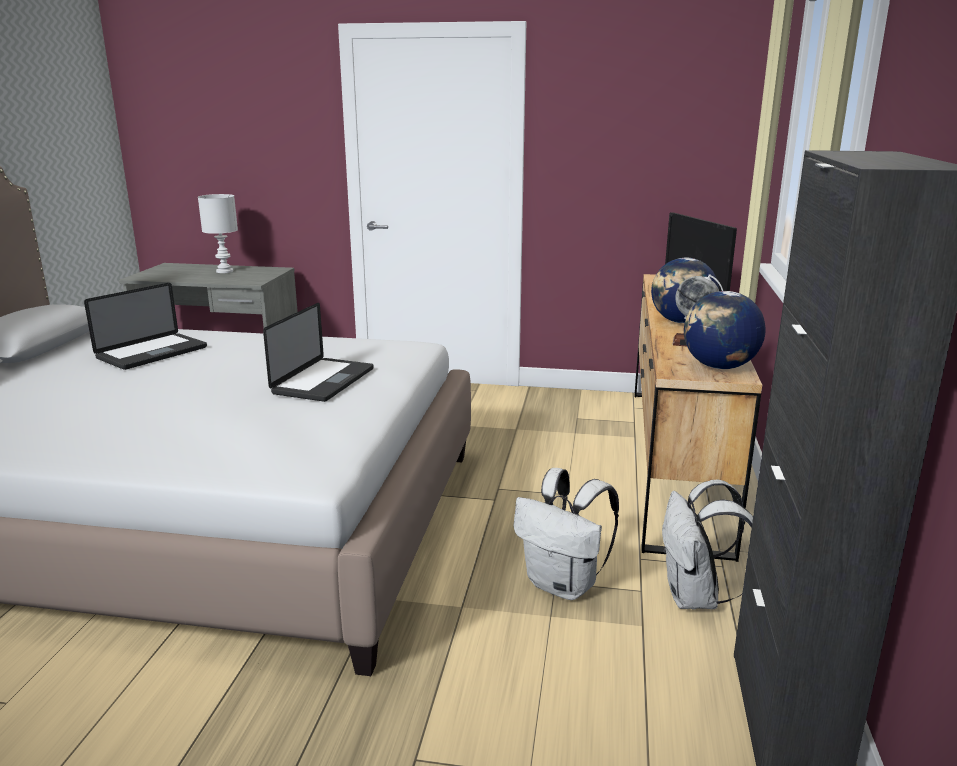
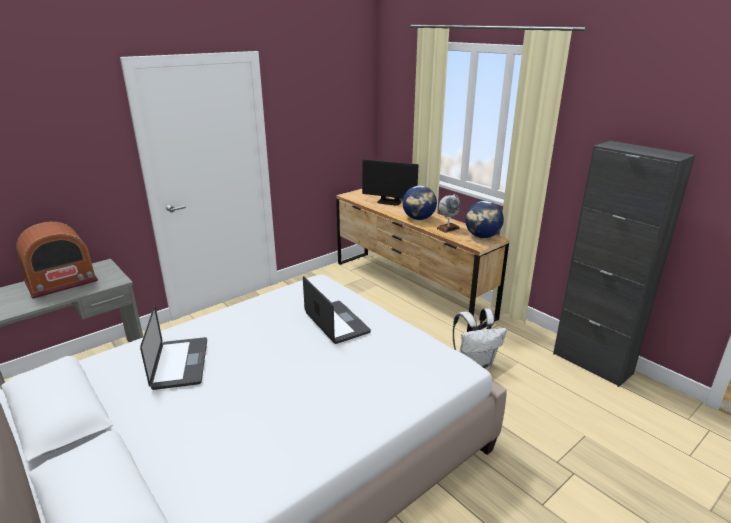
camera: 50 degrees left, 5 degrees up
(225, 271) = (61, 281): white table lamp -> radio
(695, 598) = (512, 341): white backpack -> none

